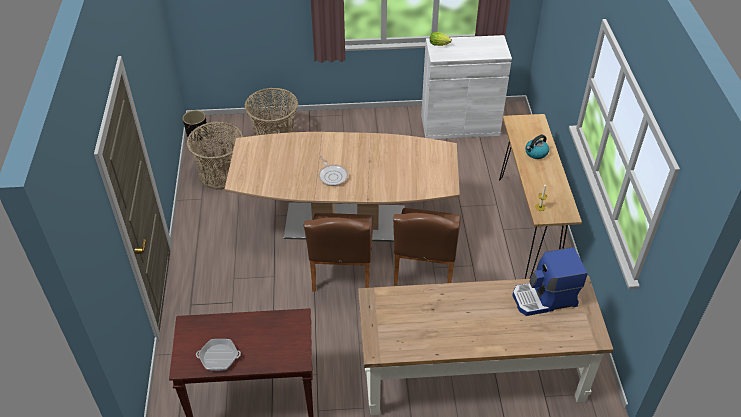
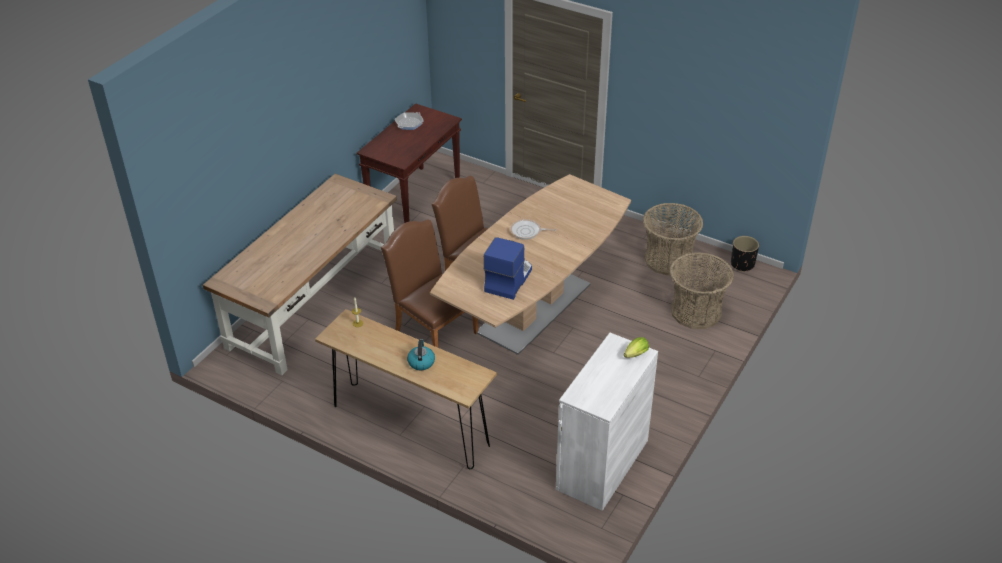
camera: 125 degrees right, 5 degrees down
(544, 299) = (279, 276): coffee machine -> coffee machine (508, 280)

